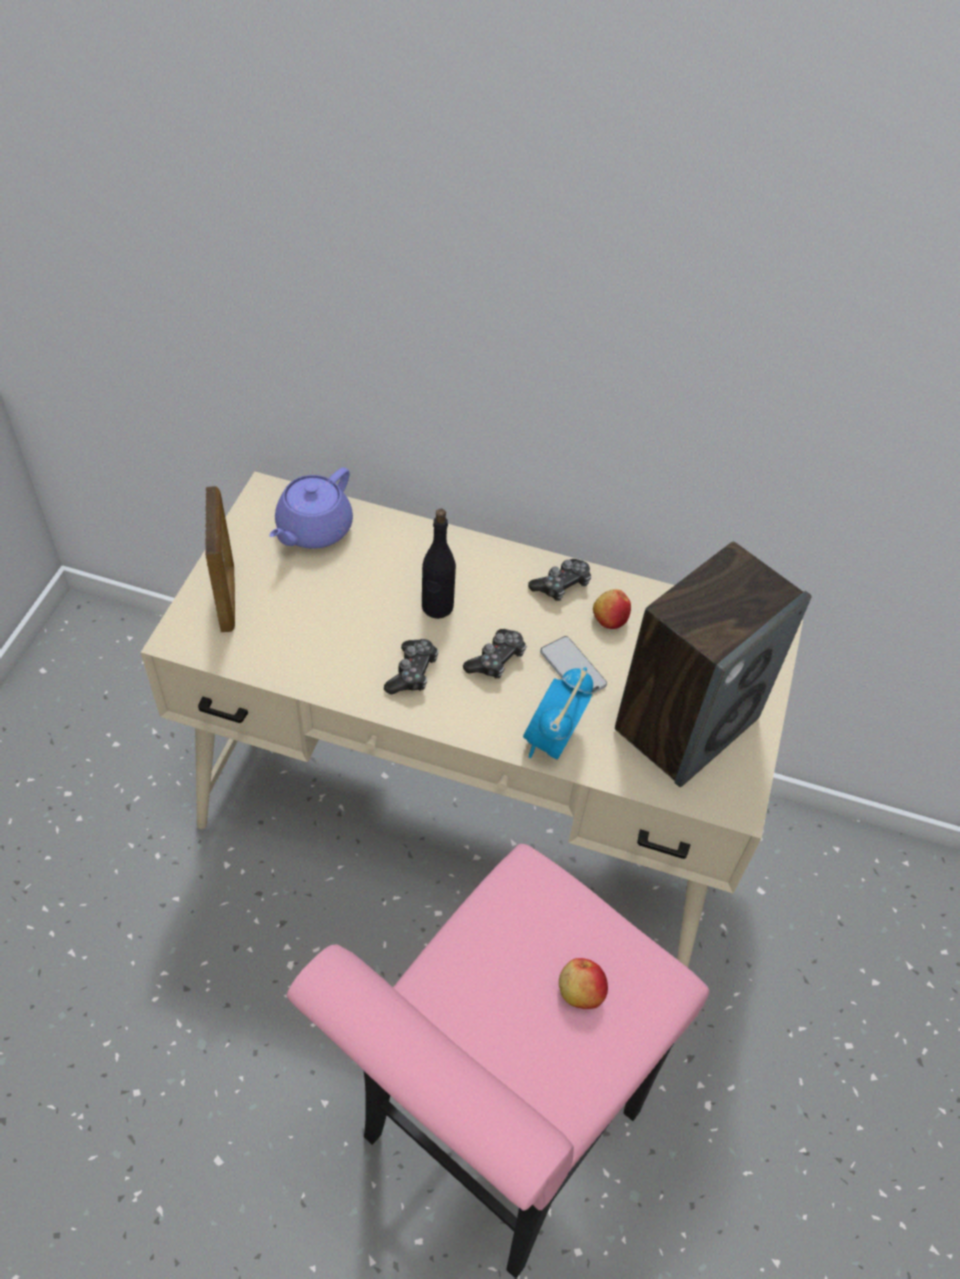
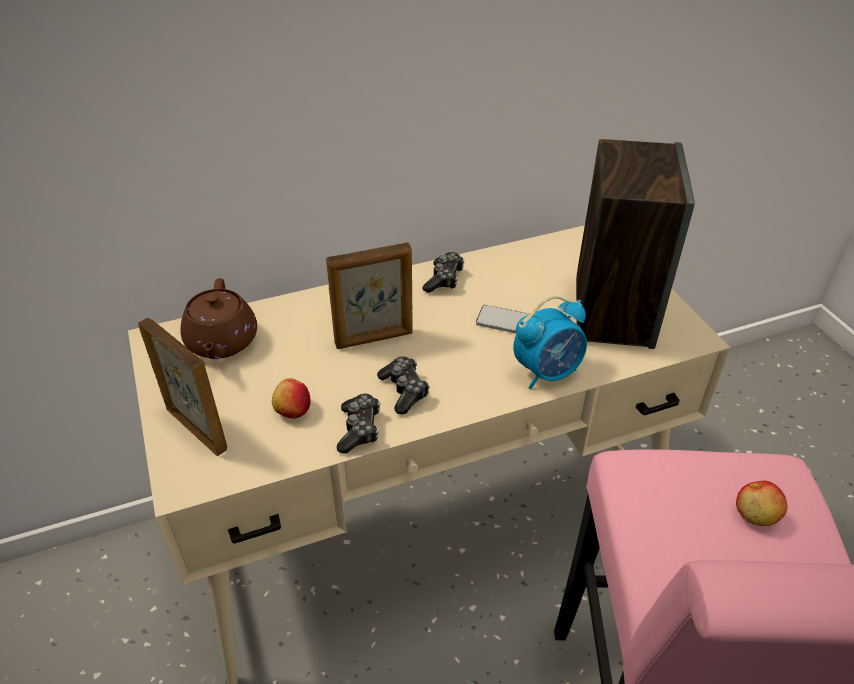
camera: 35 degrees left, 10 degrees down
(313, 530) = (222, 342): purple teapot -> brown teapot
(437, 607) = (374, 339): black bottle -> picture frame
(496, 660) = (453, 347): game controller -> game controller (359, 429)
(552, 740) = (547, 372): alarm clock -> alarm clock turned 105 degrees counterclockwise
(609, 619) = (497, 281): apple -> apple (293, 410)

